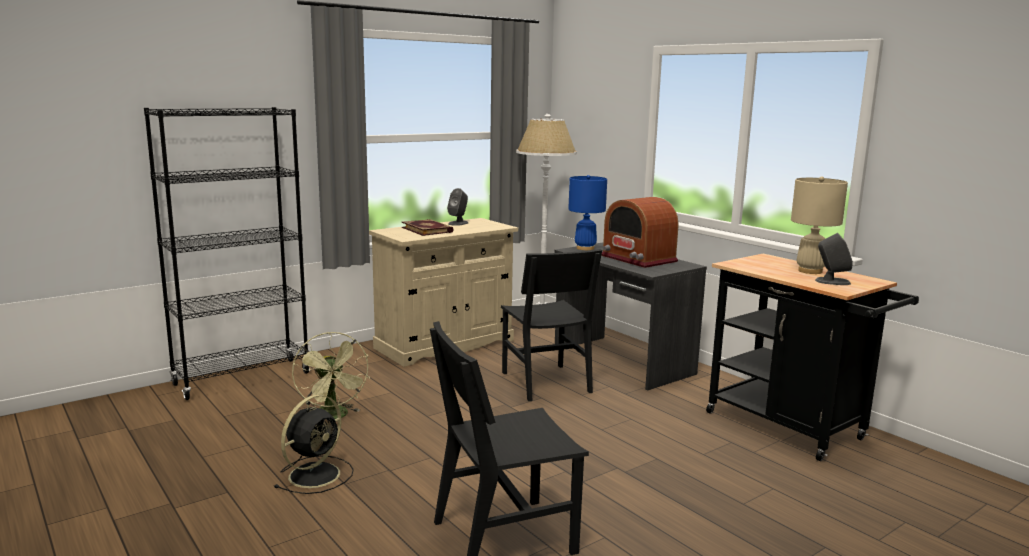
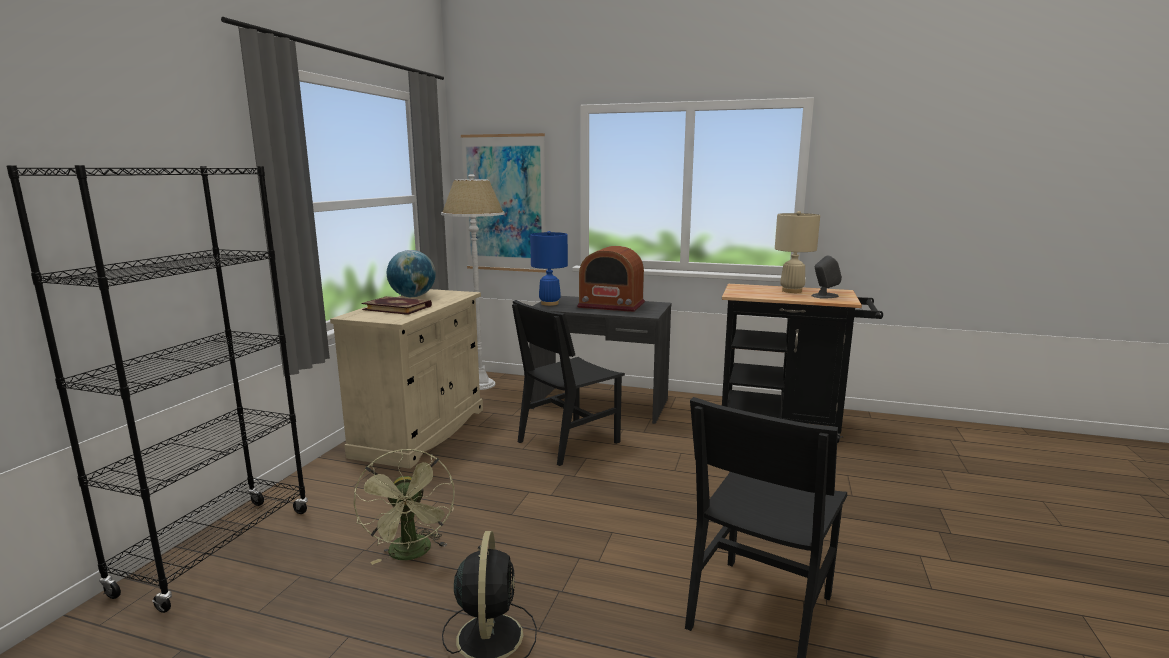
camera: 35 degrees left, 0 degrees up
(334, 417) = (412, 554): green fan -> green fan turned 45 degrees clockwise
(458, 223) = (413, 296): grey speaker -> globe
(545, 382) = (568, 442): black chair -> black chair turned 105 degrees clockwise
(587, 144) = (504, 203): none -> picture

